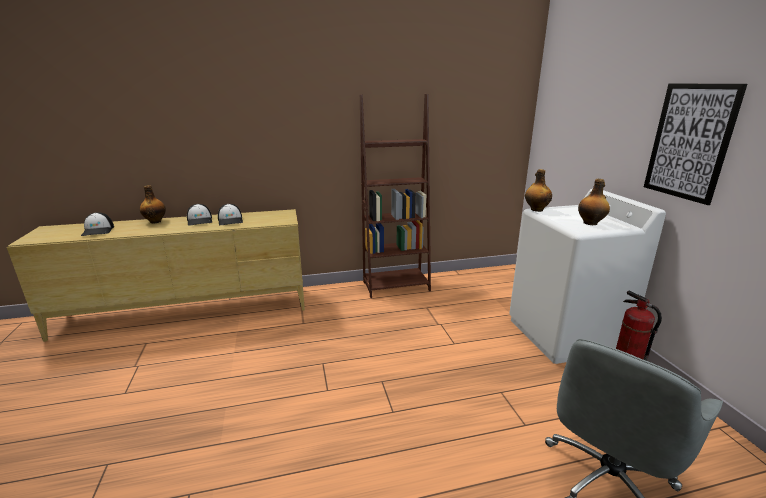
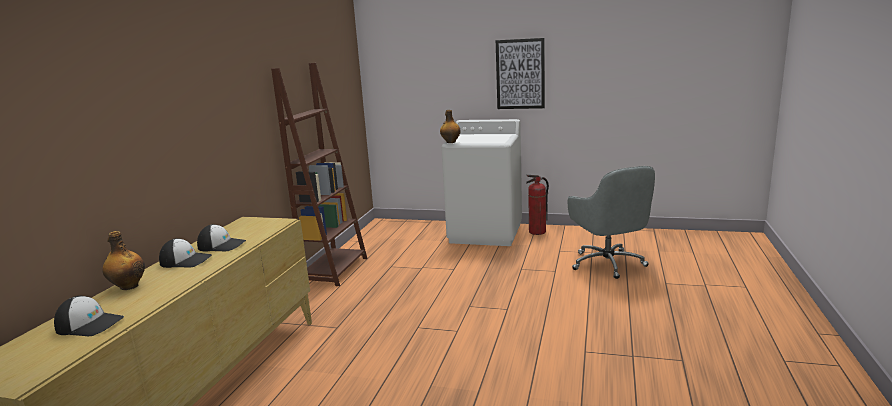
camera: 60 degrees left, 5 degrees down
(590, 223) = (493, 138): bottle -> none

